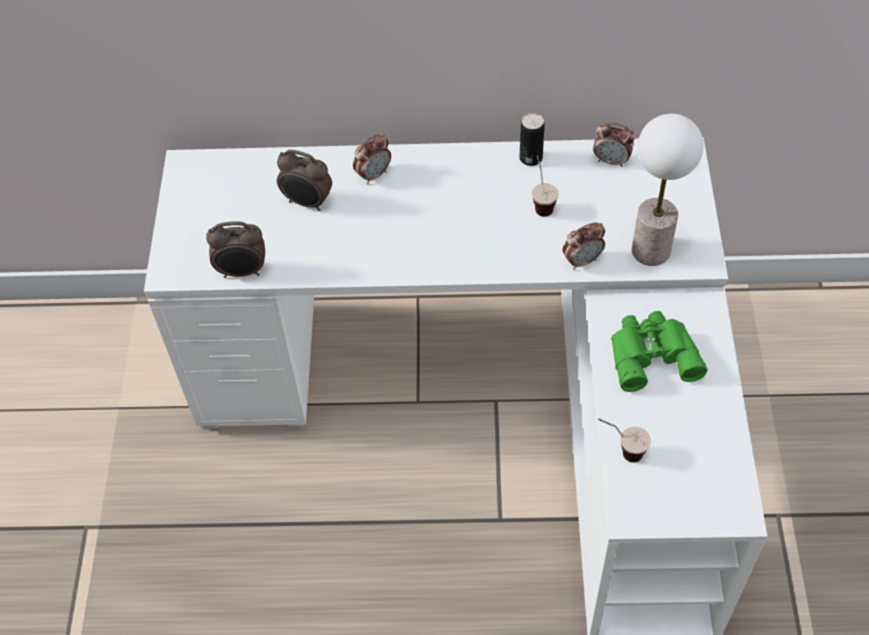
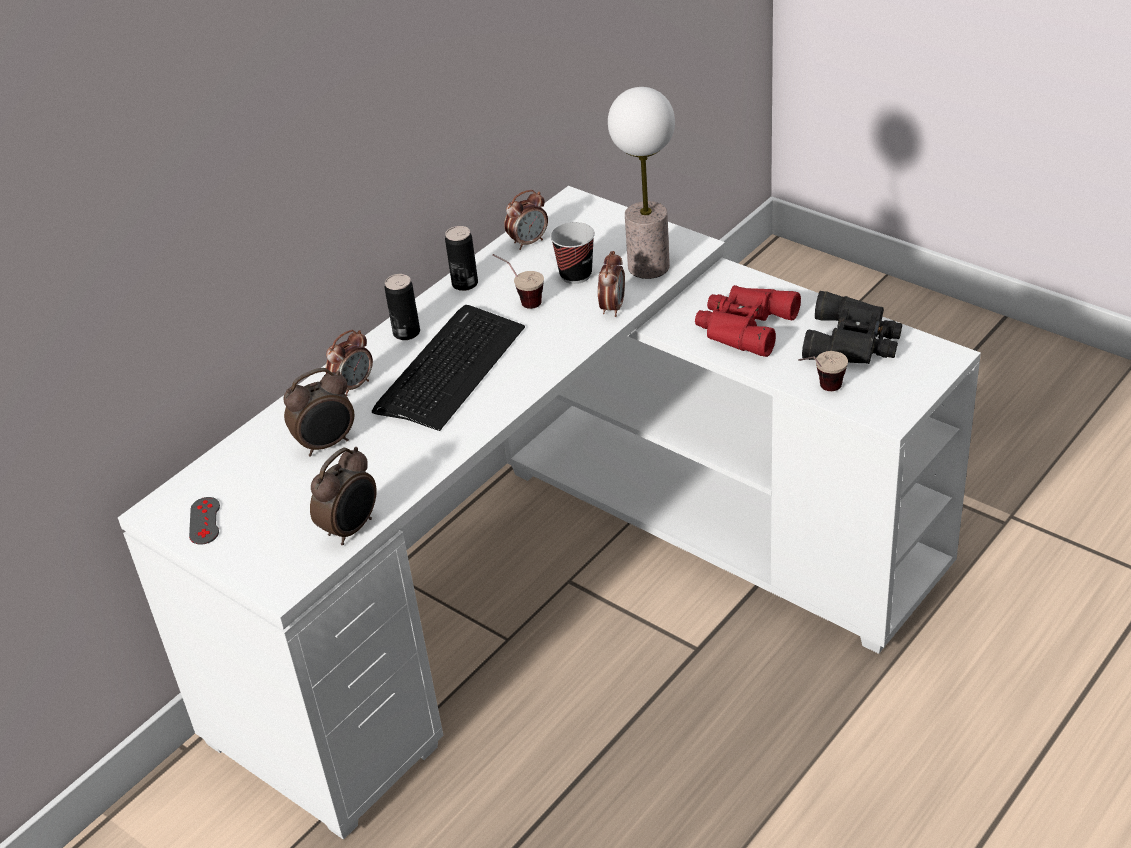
camera: 50 degrees left, 15 degrees down
(194, 193) = (204, 521): none -> grey game controller
(374, 175) = (353, 385): alarm clock -> alarm clock turned 45 degrees clockwise
(434, 214) = (450, 369): none -> keyboard
(450, 164) = (406, 333): none -> can
(600, 214) = (576, 275): none -> cup
(651, 353) = (742, 326): green binoculars -> red binoculars
(699, 438) = (854, 341): none -> black binoculars

